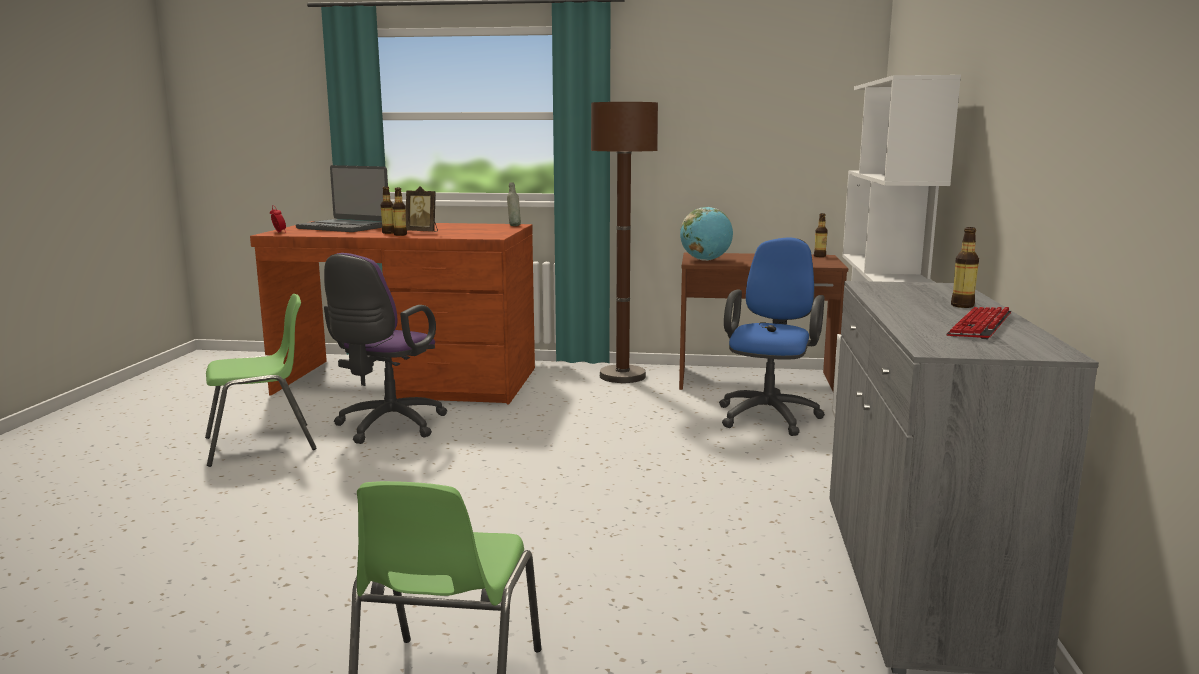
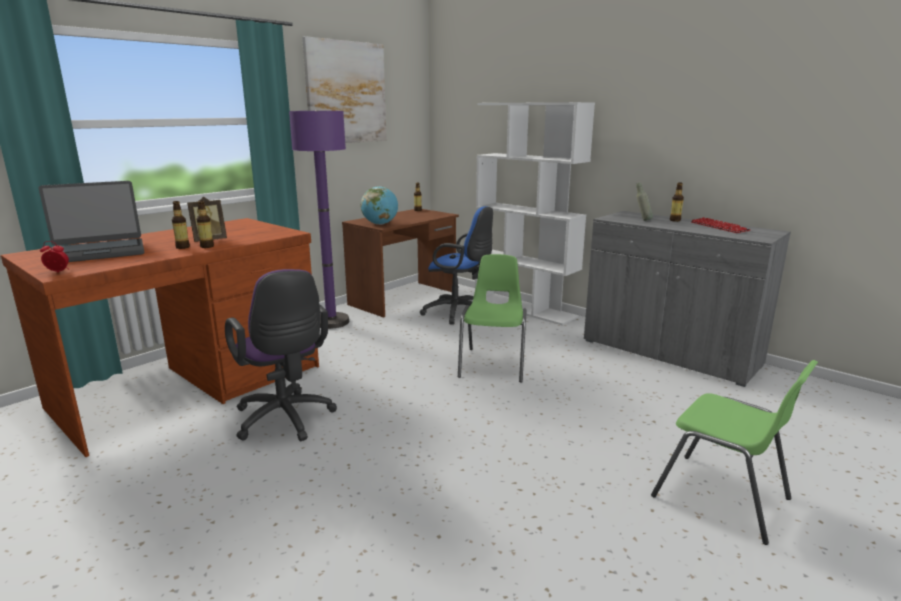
camera: 55 degrees left, 5 degrees up
(262, 444) = (226, 486): green chair -> green chair (494, 364)
(514, 226) = (245, 221): grey bottle -> grey bottle (642, 220)
(622, 376) = (331, 322): brown floor lamp -> purple floor lamp
(715, 80) = (346, 93): none -> picture
(769, 415) = (459, 313): blue office chair -> blue office chair turned 150 degrees clockwise

